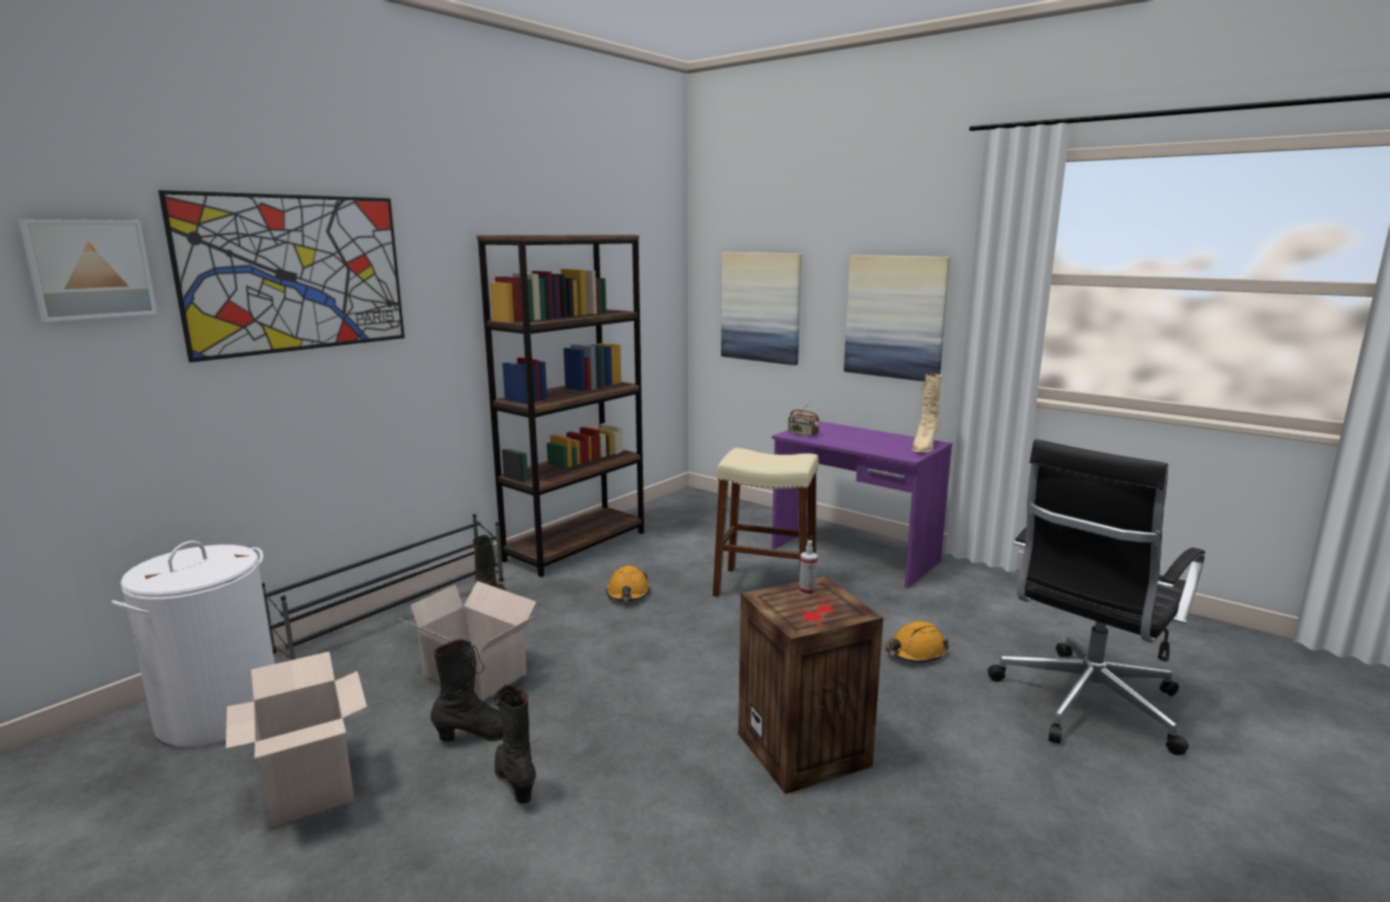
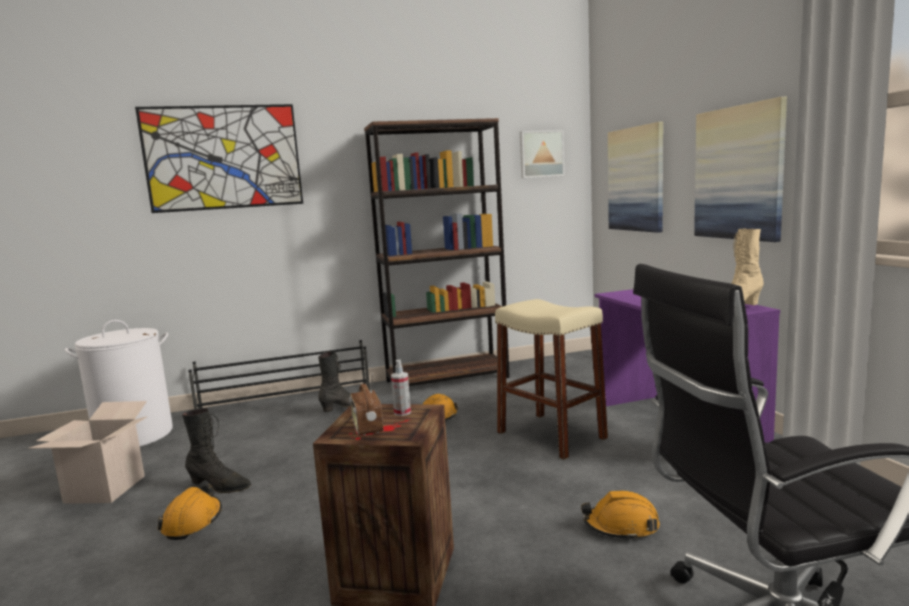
camera: 35 degrees right, 5 degrees down
(89, 269) = (96, 155): picture -> picture (541, 154)
(475, 675) = (270, 448): cardboard box -> none
(515, 780) = (192, 522): black boot -> orange hard hat
(802, 434) = (626, 294): radio -> radio (367, 427)

